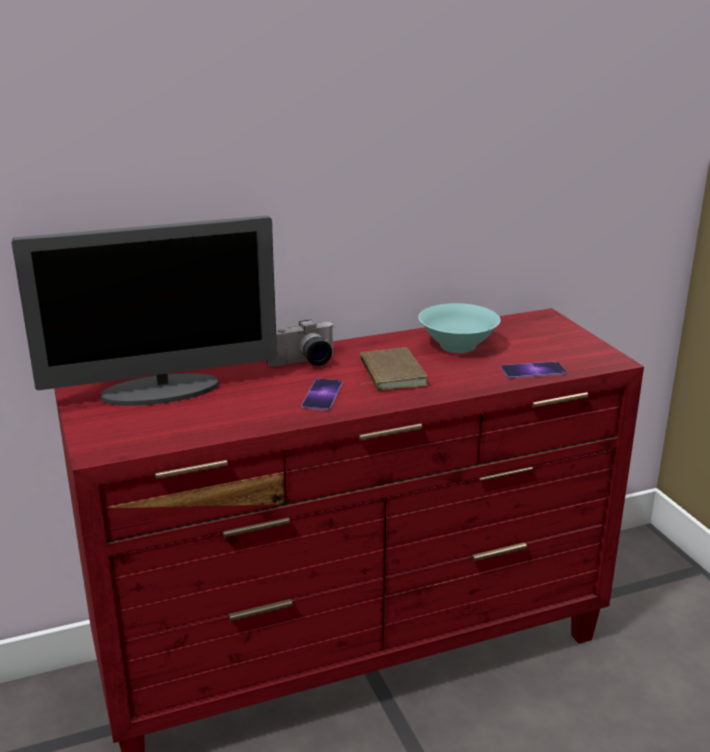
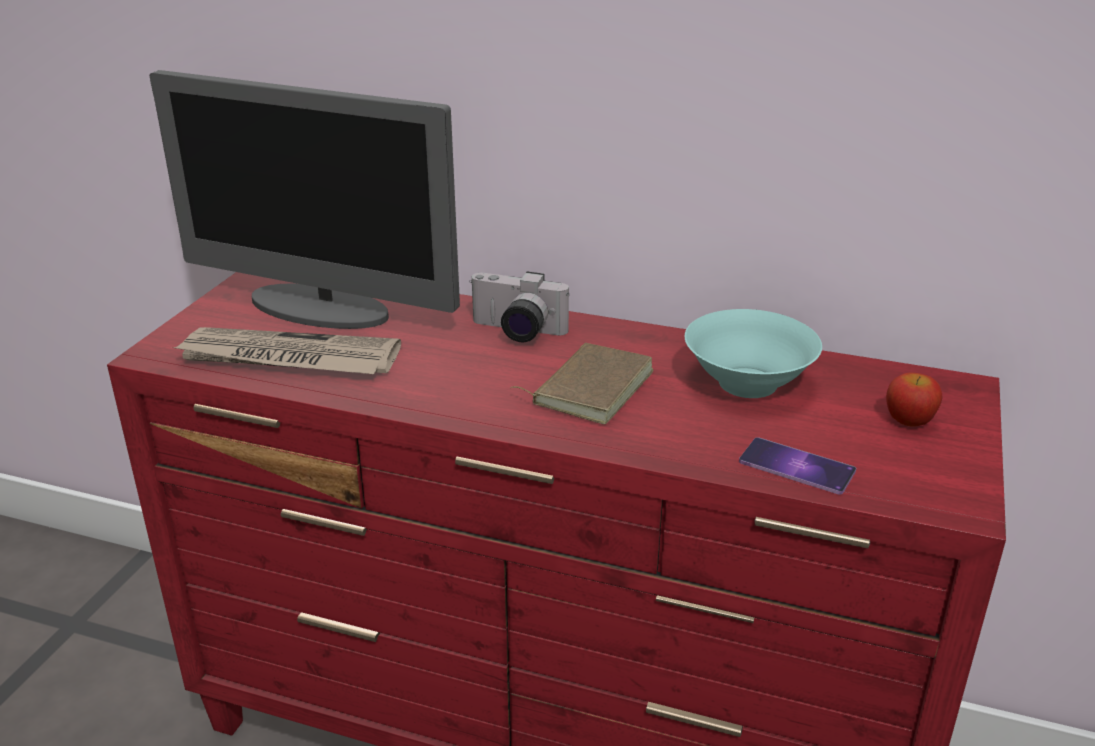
camera: 40 degrees right, 5 degrees up
(195, 421) = (288, 358): none -> newspaper
(322, 395) = (465, 382): phone -> none
(546, 337) = (909, 421): none -> apple

